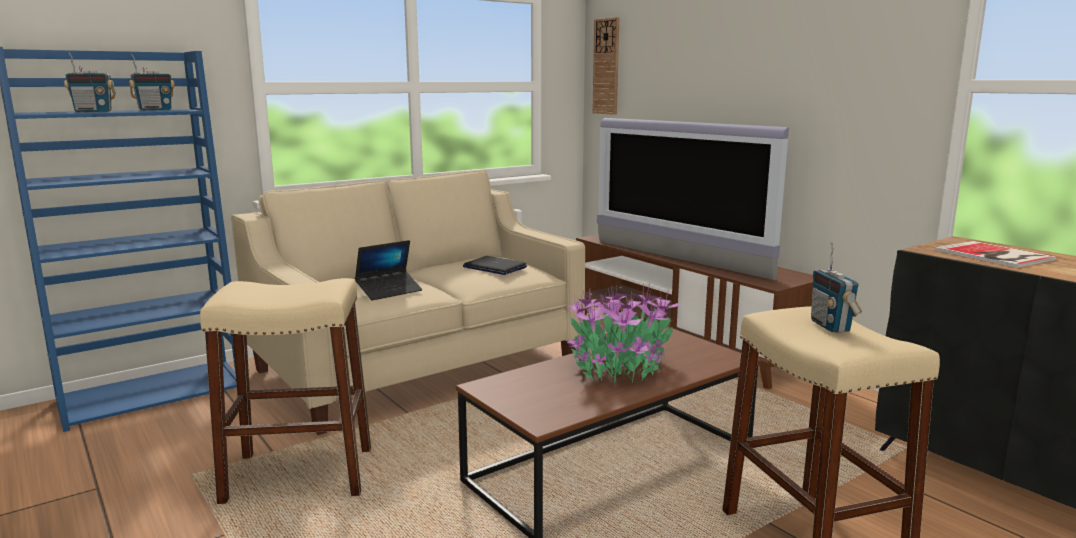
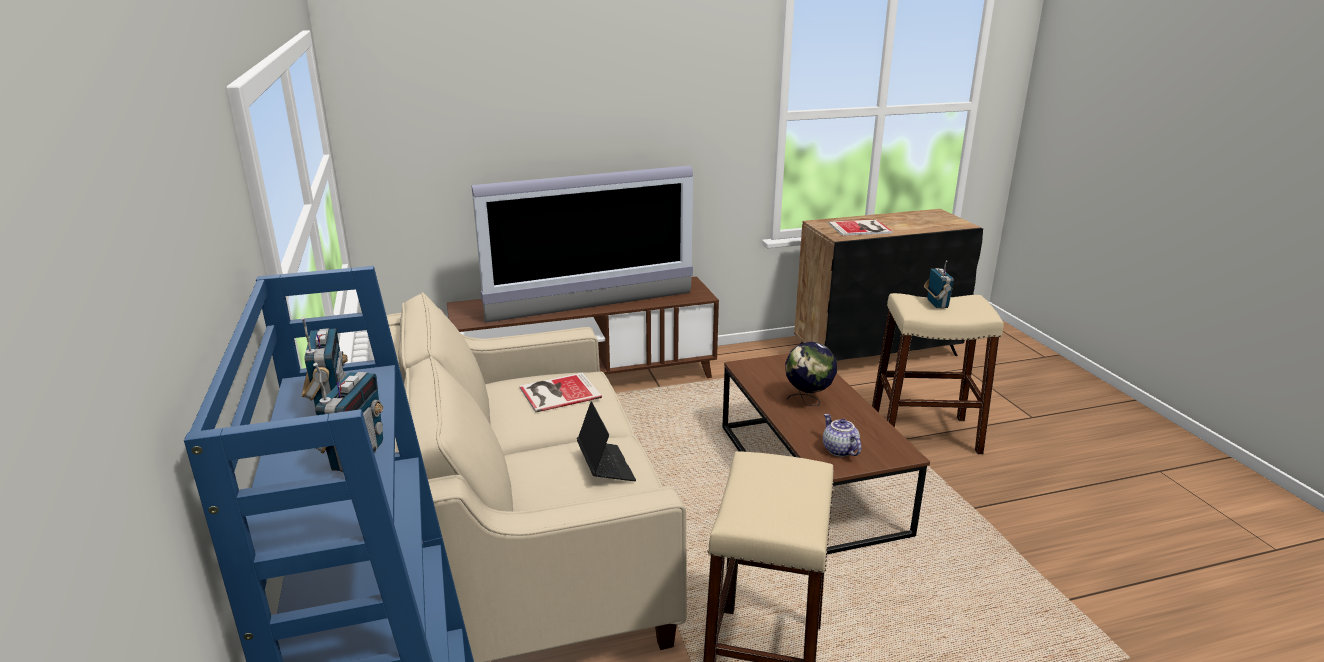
camera: 70 degrees left, 10 degrees up
(494, 267) = (557, 392): laptop -> book
(523, 388) = (838, 450): none -> teapot
(606, 66) = (377, 116): wall clock -> none
(619, 367) = (808, 402): potted plant -> globe
(831, 326) = (936, 304): radio -> radio turned 105 degrees counterclockwise

